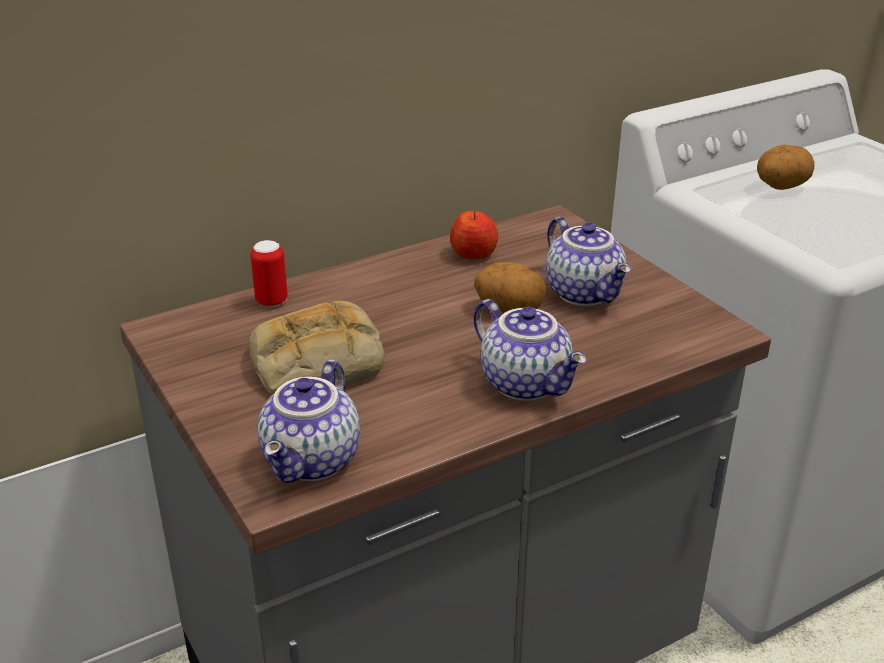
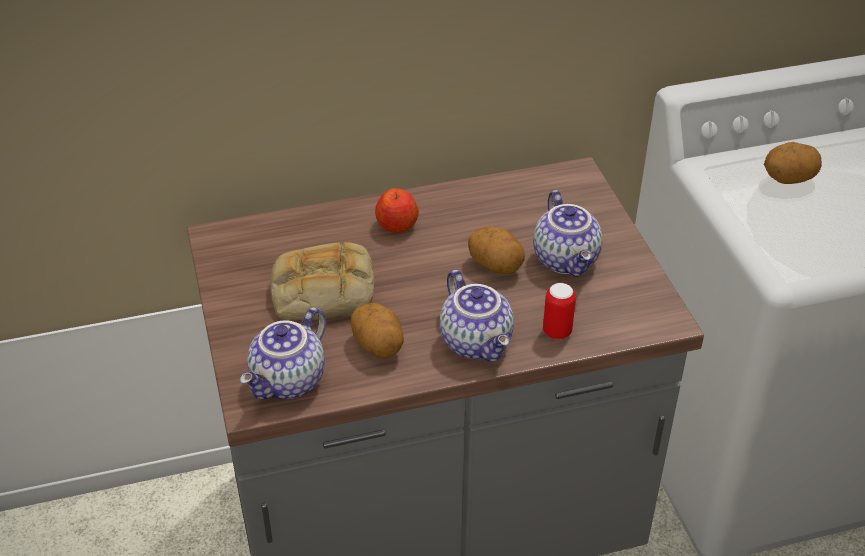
camera: 15 degrees right, 10 degrees up
(271, 301) = (308, 224): can -> can (557, 332)
(410, 406) = (378, 346): none -> potato
(474, 254) = (491, 201): apple -> apple (397, 225)

